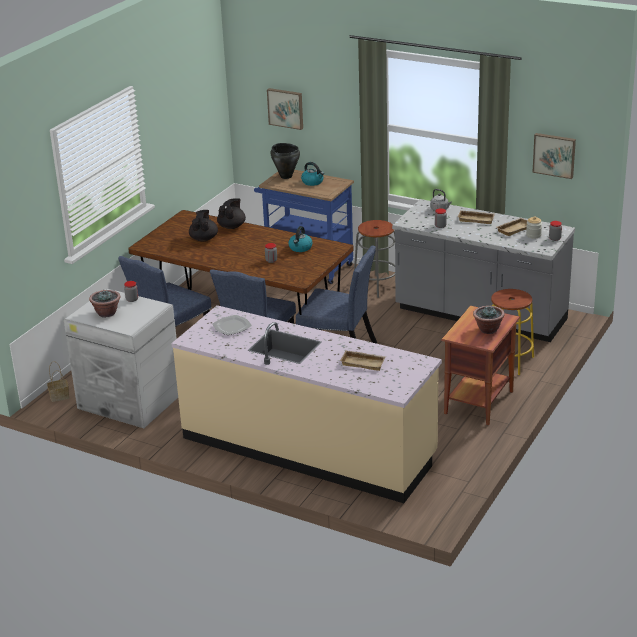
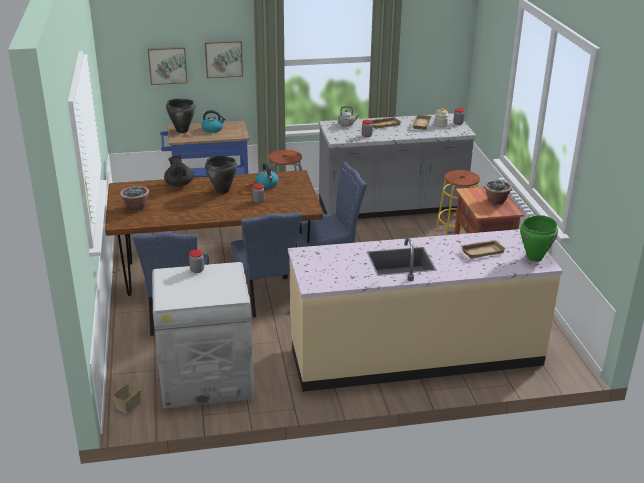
camera: 40 degrees left, 0 degrees up
(106, 313) = (191, 291): potted plant -> potted plant (136, 208)
(204, 238) = (168, 201): black teapot -> none
(231, 326) = (331, 261): plate -> none
(256, 243) = (222, 191): none -> black cooking pot
(399, 385) = (535, 258): none -> green cooking pot
(554, 155) = (431, 56): picture -> picture (223, 58)

